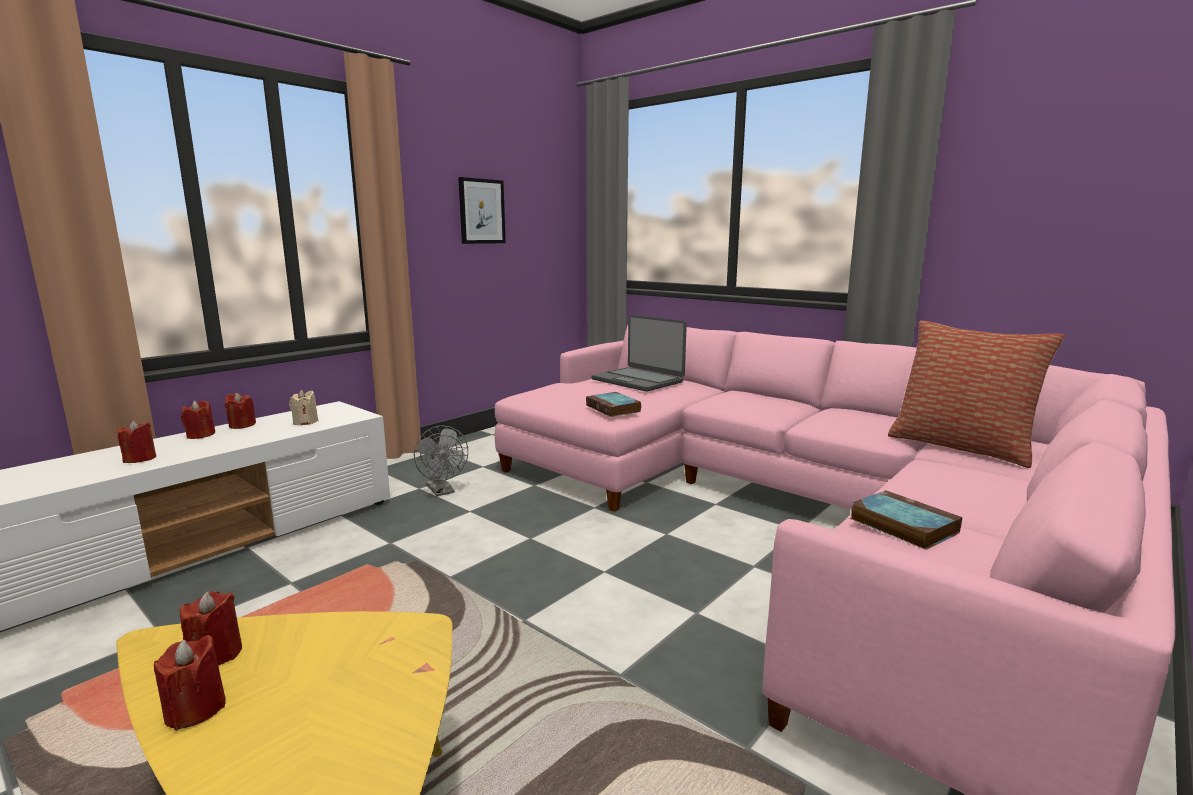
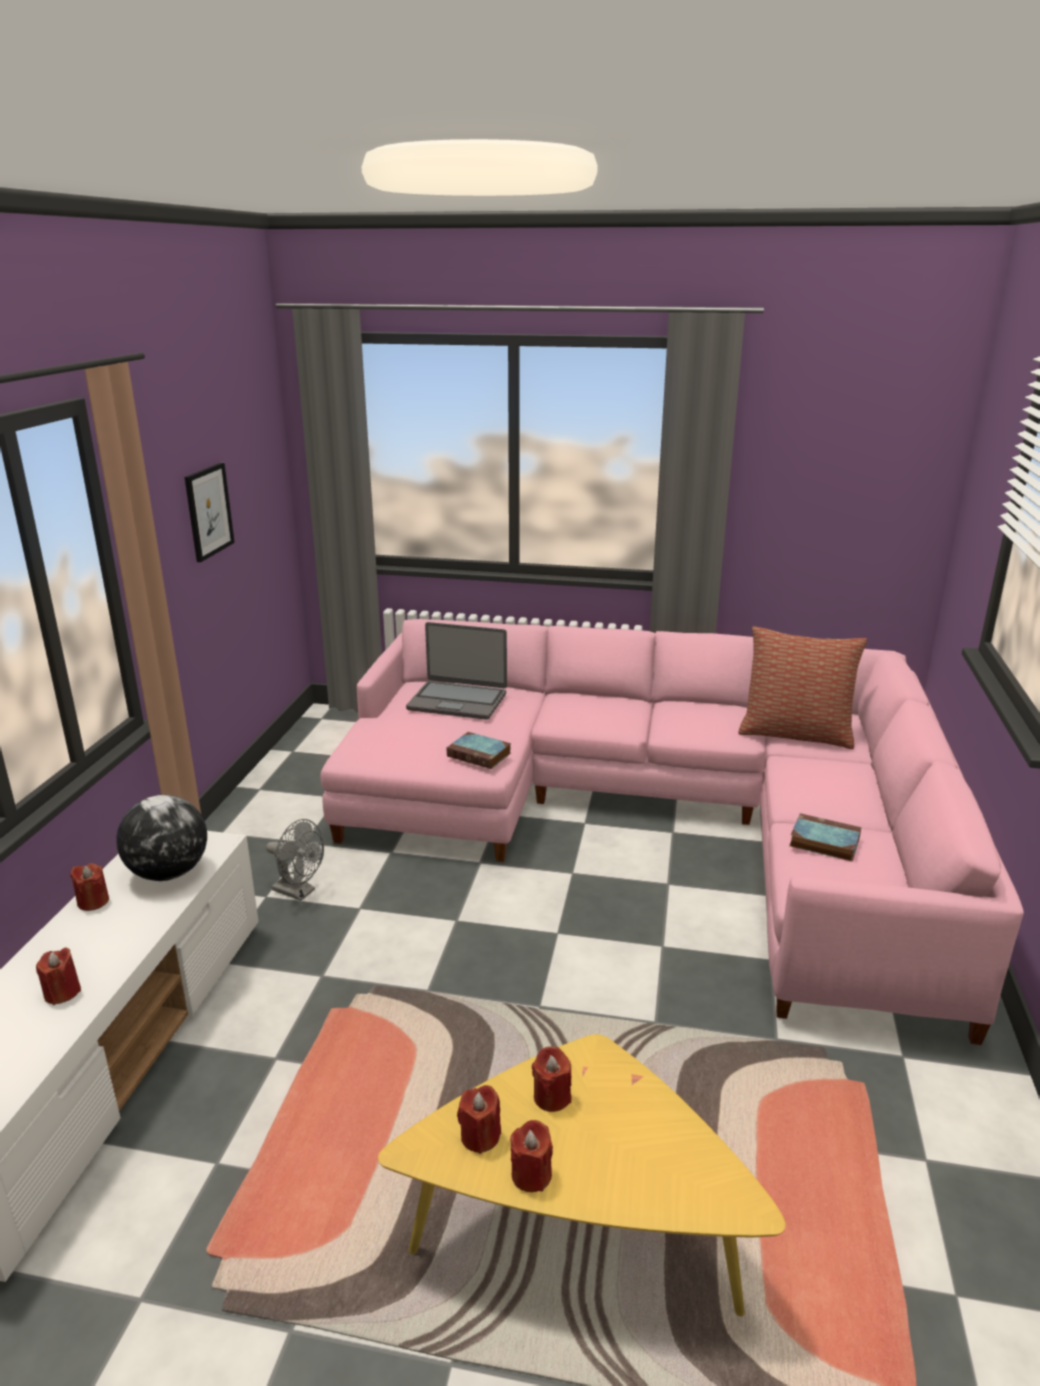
camera: 30 degrees left, 10 degrees up
(200, 435) = (69, 934): red candle -> red candle (551, 1097)
(305, 422) = (168, 872): beige candle -> globe

